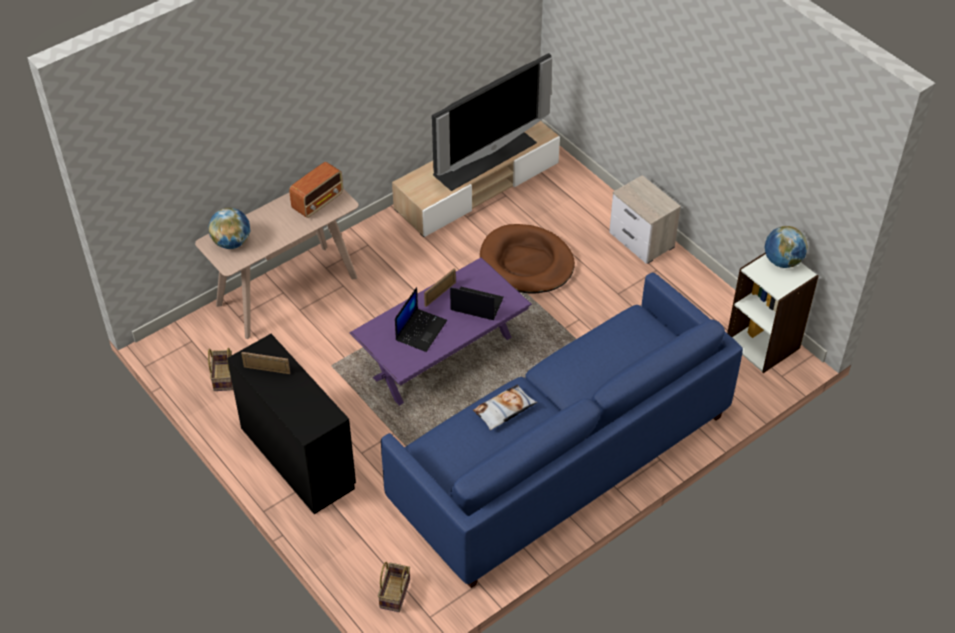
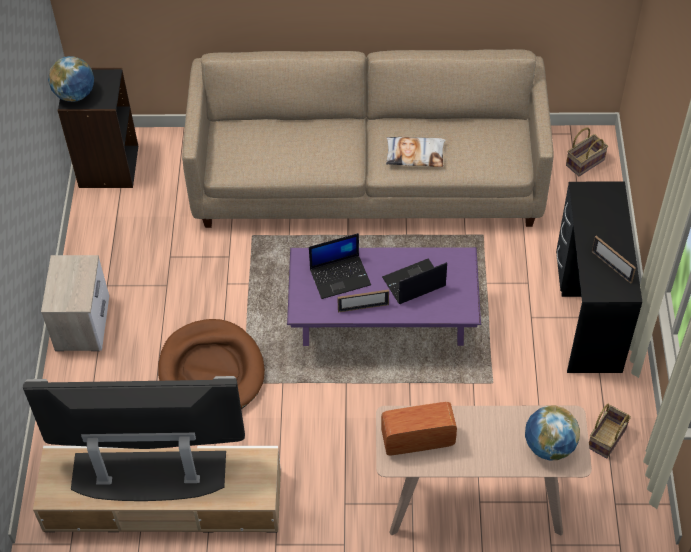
camera: 140 degrees left, 5 degrees up
(476, 304) = (340, 276): laptop -> laptop turned 75 degrees counterclockwise
(561, 459) = (368, 179): blue sofa -> beige sofa
(763, 344) = (108, 166): white bookcase -> black bookcase

